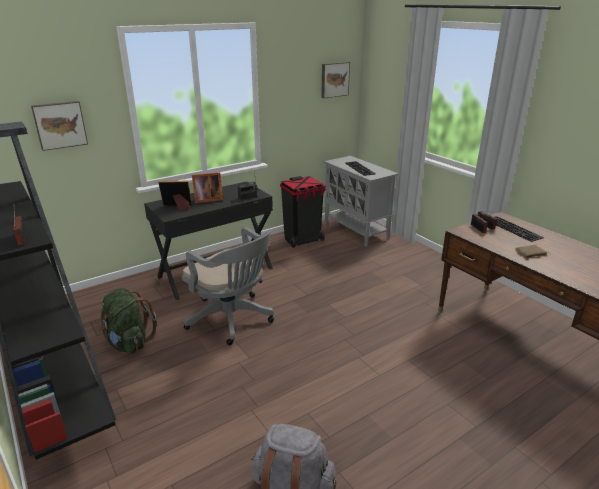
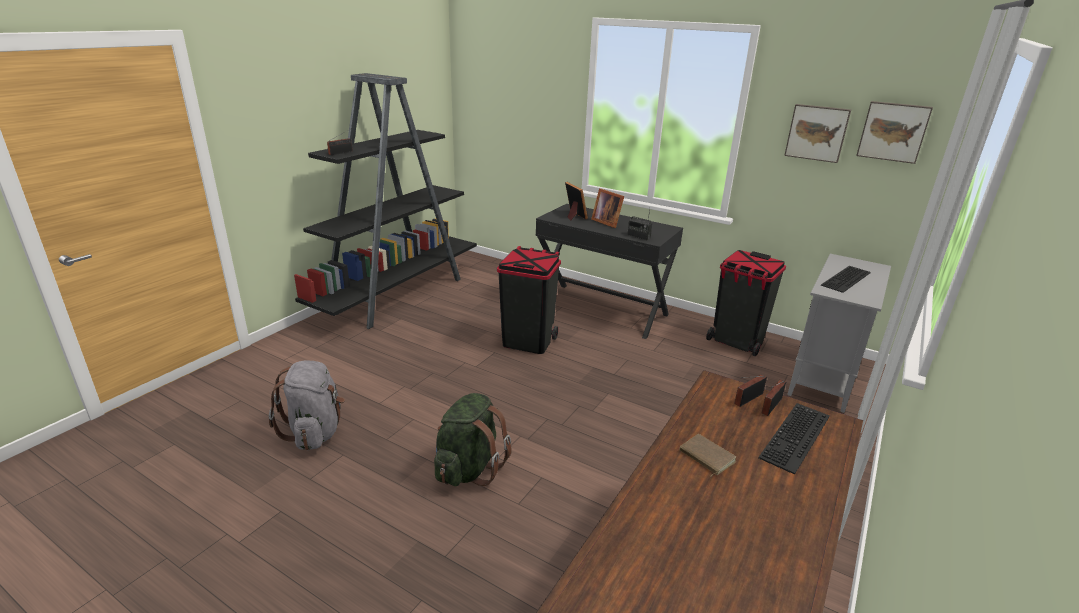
camera: 65 degrees right, 0 degrees up
(60, 125) = (528, 105): picture -> picture (817, 132)
(128, 343) = (458, 304): green backpack -> green backpack (469, 468)
(232, 319) = (527, 341): grey office chair -> black trash can

